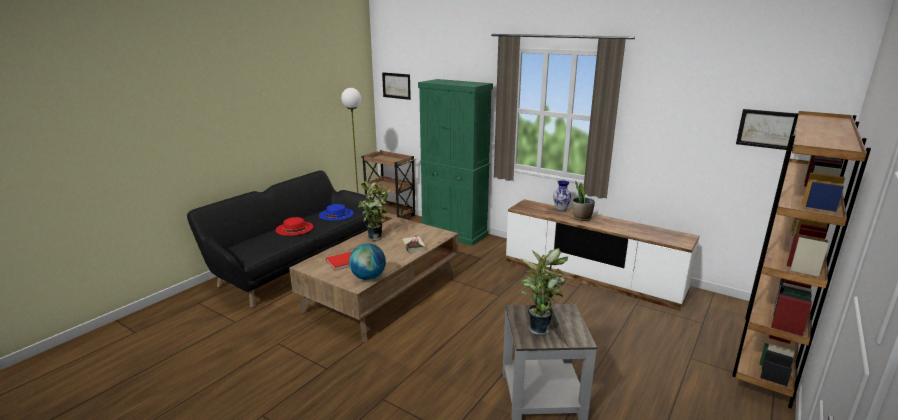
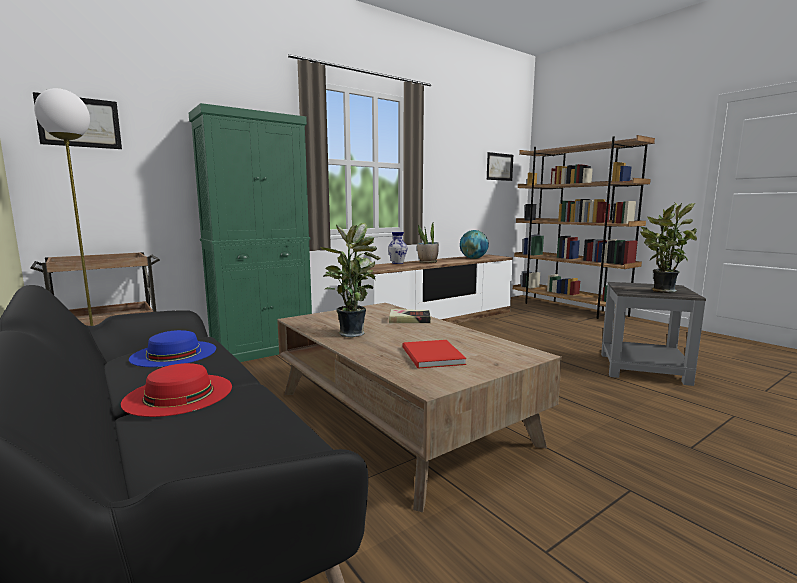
camera: 70 degrees left, 10 degrees down
(368, 277) = (504, 347): globe -> globe (473, 258)

